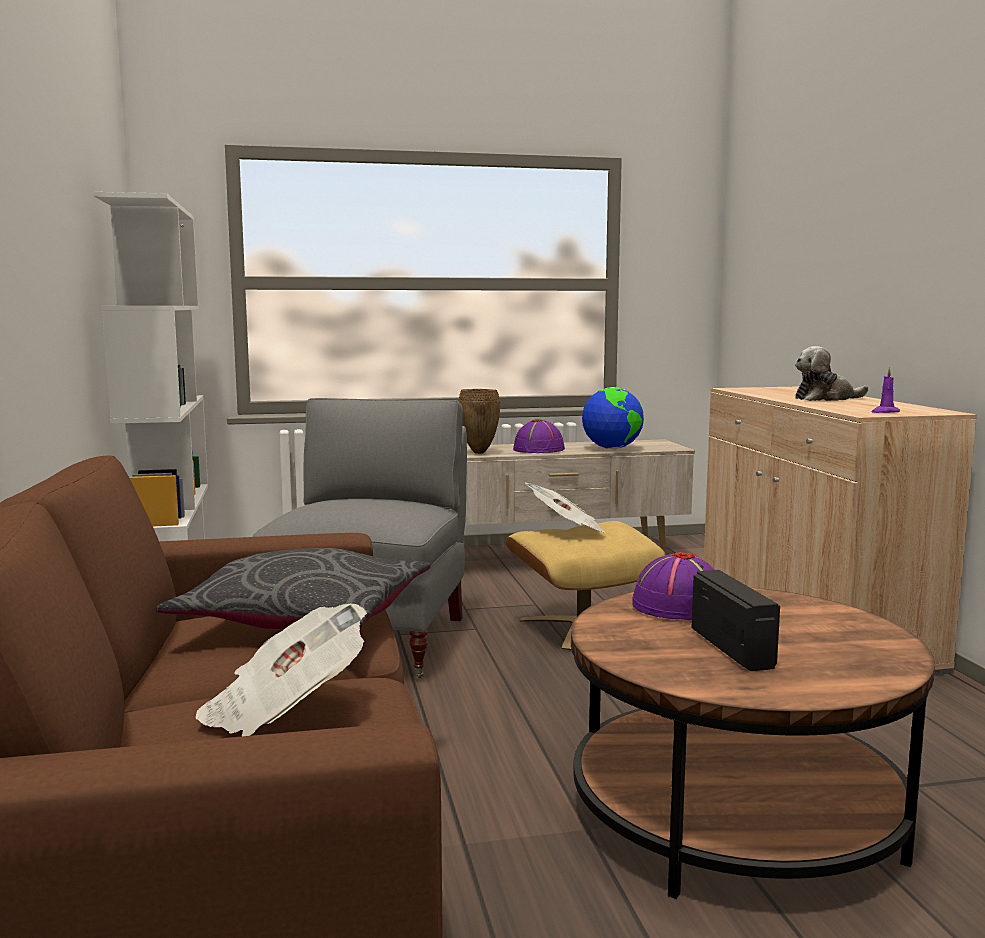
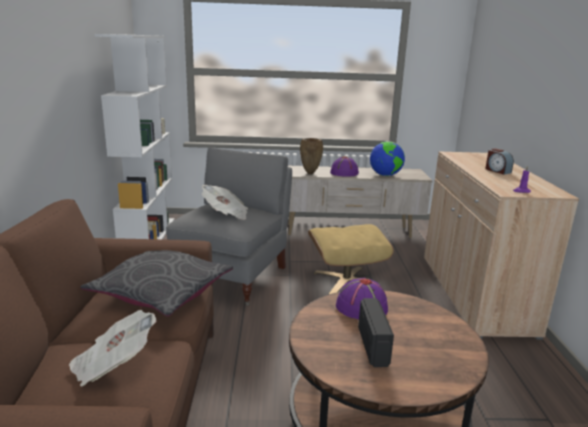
camera: 10 degrees right, 10 degrees up
(566, 529) = (341, 228): newspaper -> newspaper (226, 214)
(826, 399) = (497, 171): plush toy -> alarm clock

